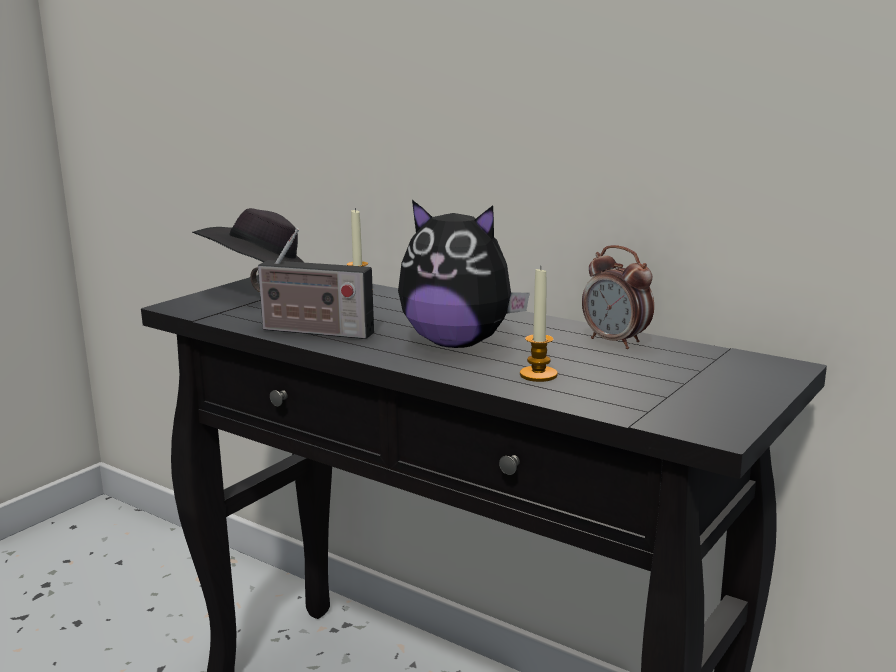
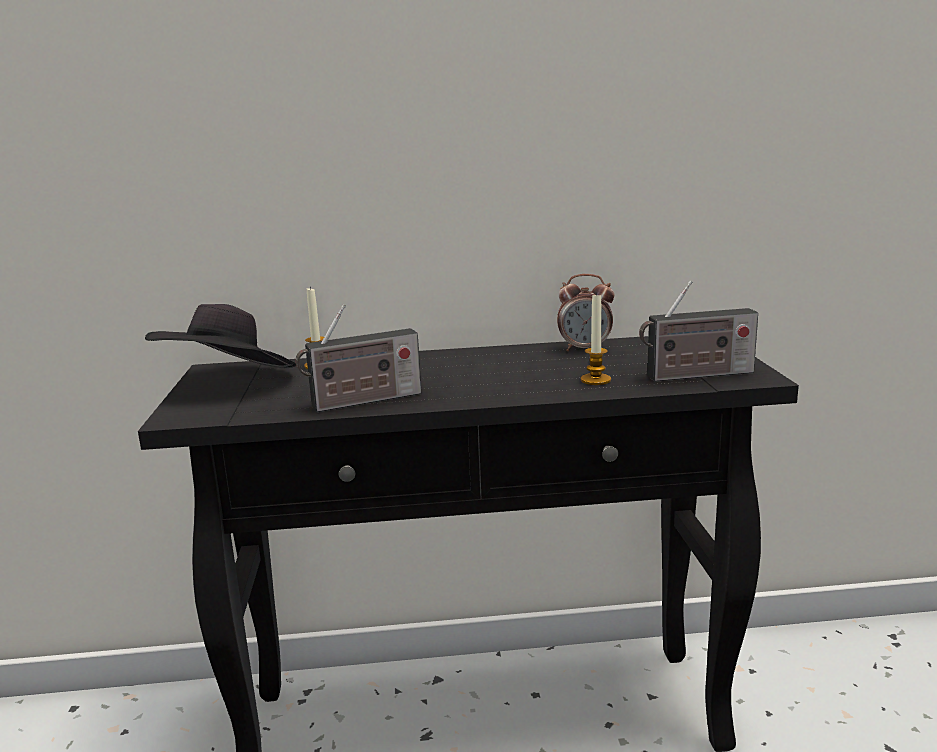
camera: 40 degrees left, 0 degrees up
(458, 343) = (493, 377): plush toy -> none
(649, 403) = (695, 375): none -> radio

